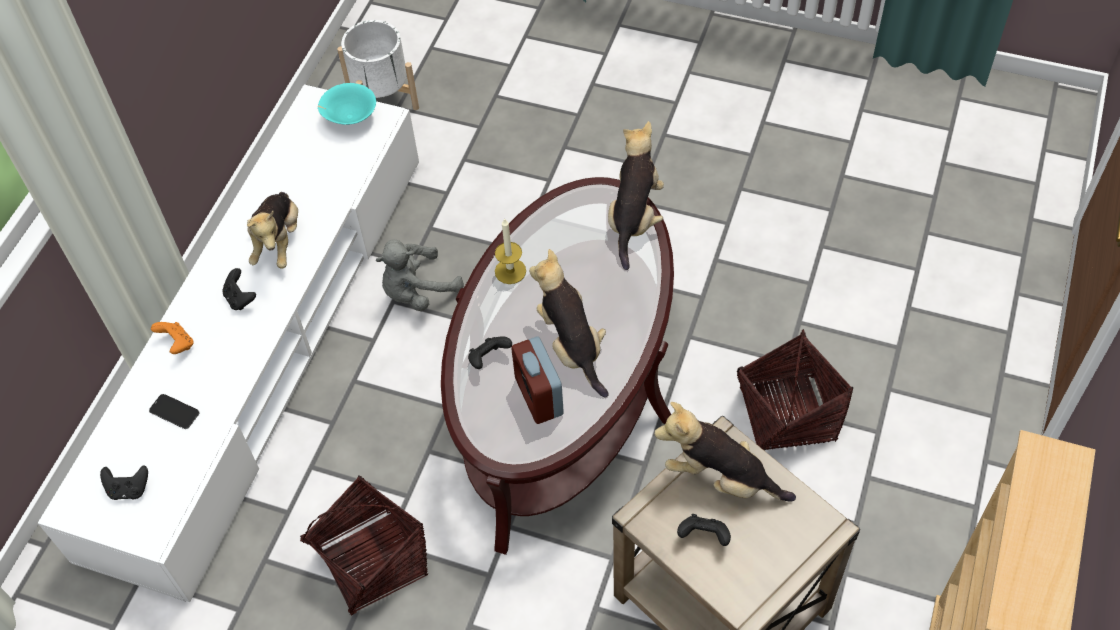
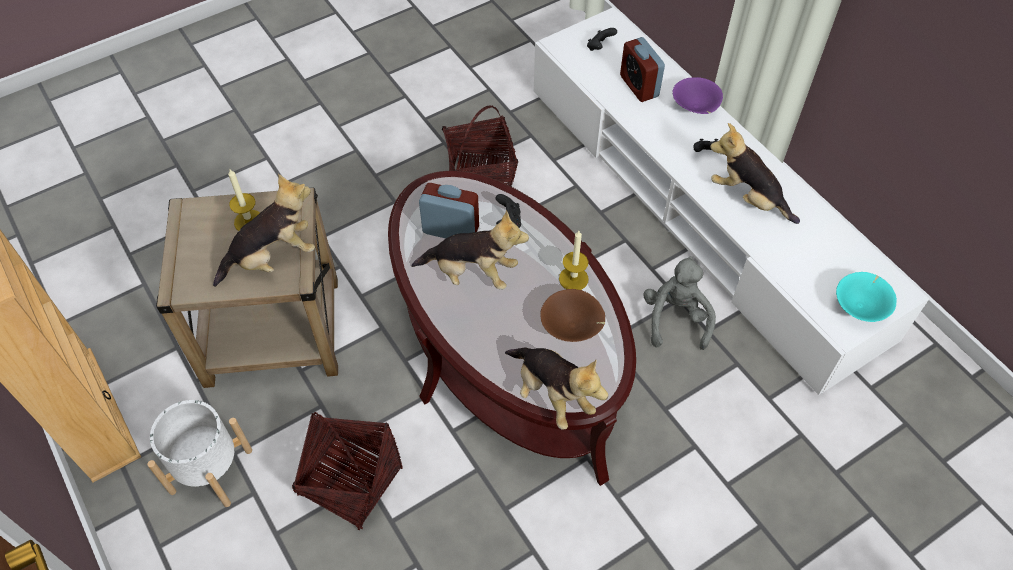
camera: 125 degrees right, 0 degrees up
(174, 412) = (639, 86): phone -> alarm clock
(177, 344) = (695, 109): orange game controller -> purple bowl
(382, 100) = (924, 417): white planter -> white planter (211, 470)
(561, 242) = (572, 328): none -> brown bowl
(704, 536) = (249, 221): black game controller -> candle

